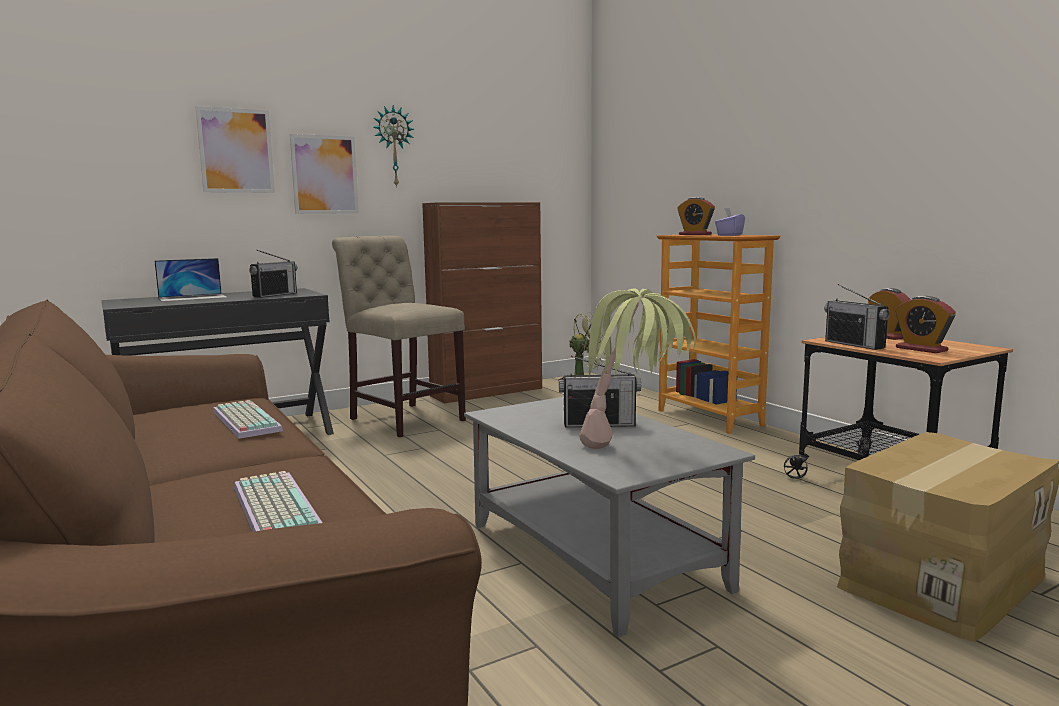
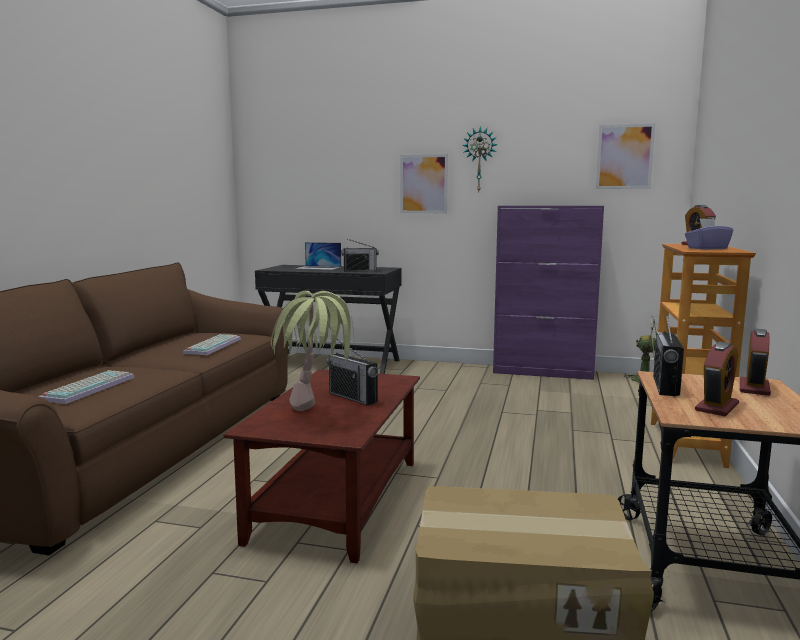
camera: 45 degrees right, 0 degrees up
(236, 151) = (364, 169): picture -> picture (624, 157)
(403, 418) = (443, 376): beige chair -> none
(487, 392) = (543, 372): brown cabinet -> purple cabinet
(591, 555) = (337, 498): grey coffee table -> brown coffee table
(921, 349) = (717, 407): alarm clock -> alarm clock turned 150 degrees counterclockwise

